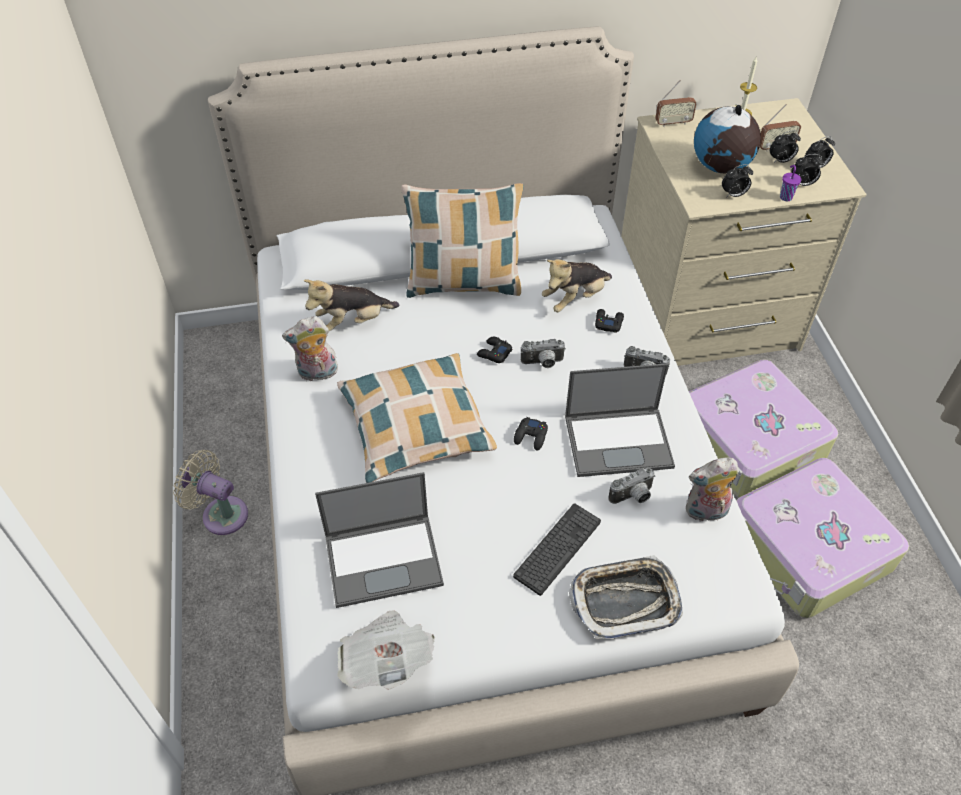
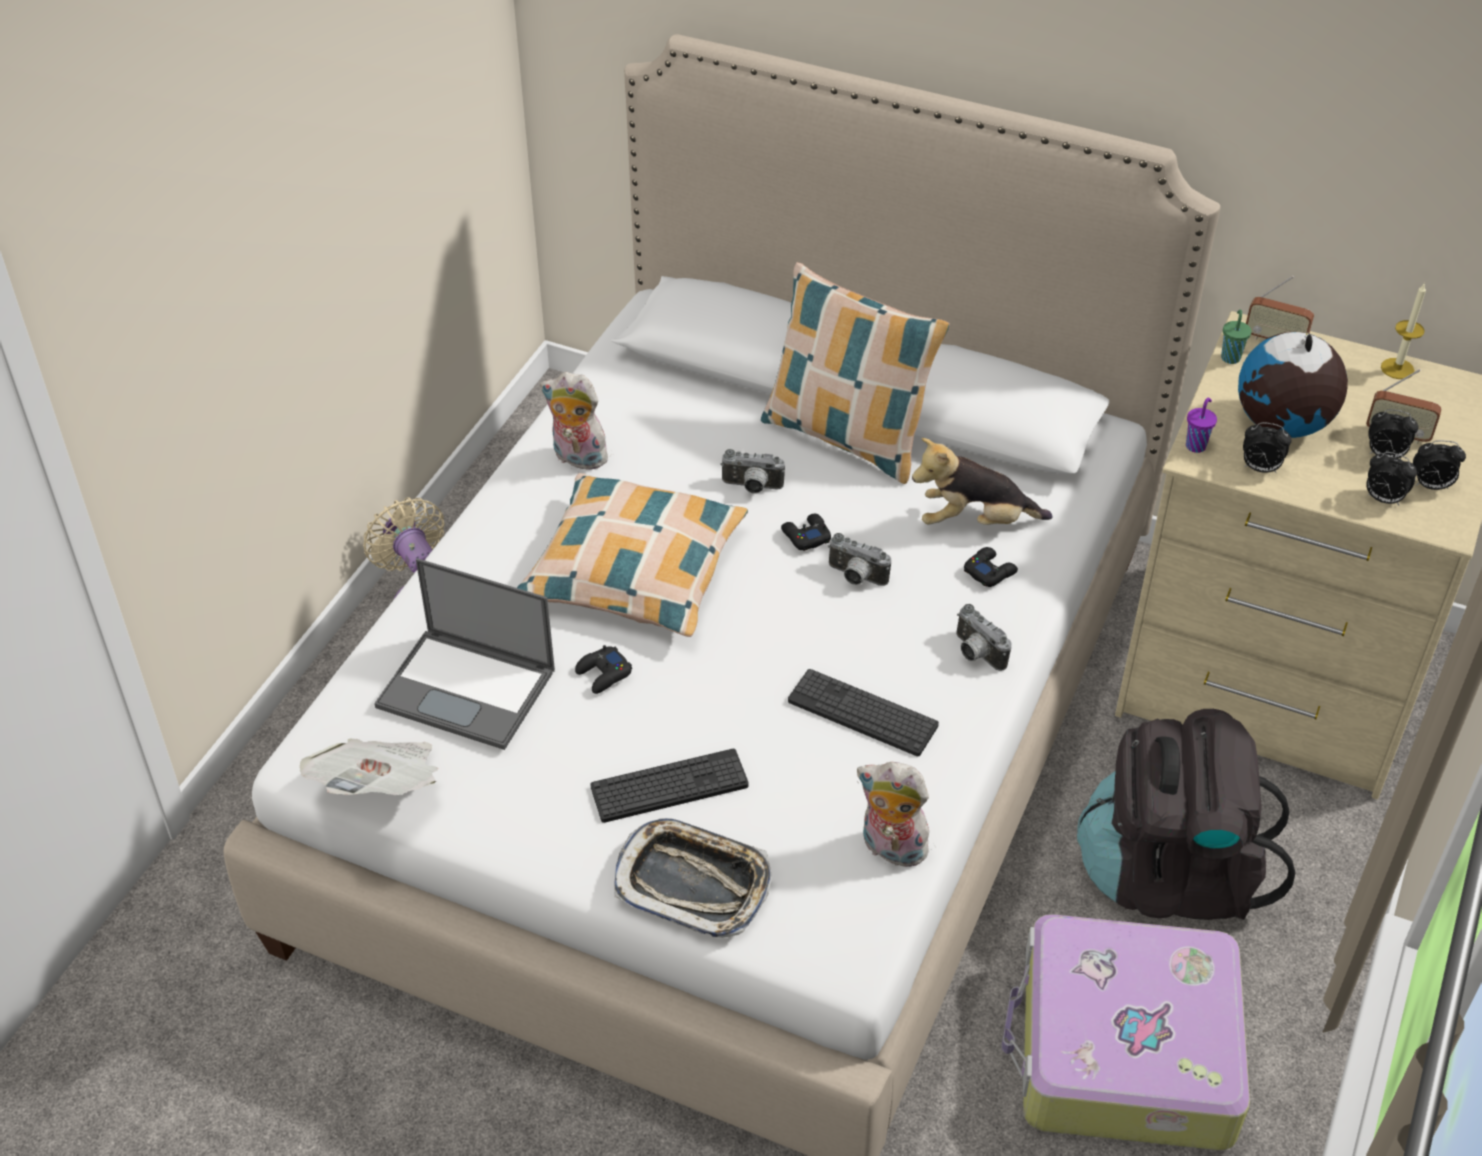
camera: 35 degrees right, 5 degrees down
(352, 322) = (669, 420): plush toy -> none
(531, 436) = (757, 651): black game controller -> black game controller (603, 674)
(619, 441) = (862, 713): laptop -> keyboard
(633, 497) = (816, 783): camera -> camera (751, 487)
(662, 141) = (1230, 357): none -> green cup
(748, 441) = (1170, 873): suitcase -> black backpack
(785, 197) = (1336, 504): purple cup -> purple cup (1196, 445)

